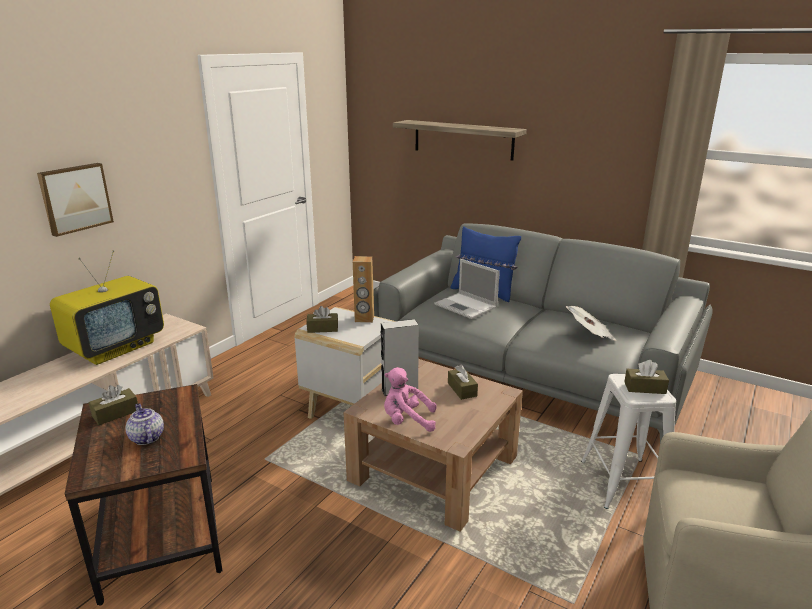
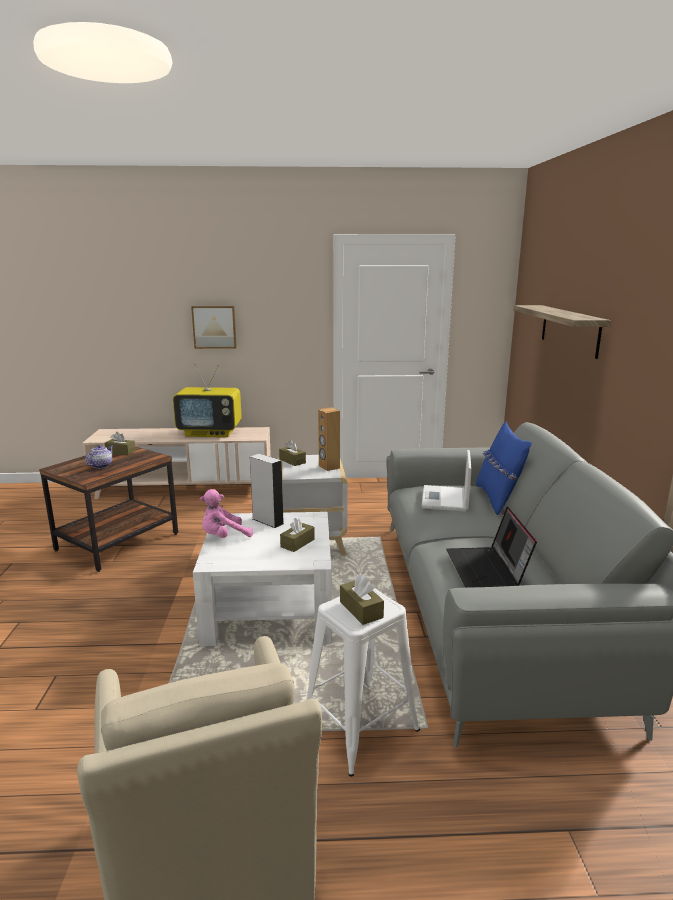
camera: 55 degrees right, 5 degrees down
(407, 421) = (224, 537): pink plush toy -> pink plush toy turned 90 degrees counterclockwise
(434, 469) = (270, 607): brown coffee table -> white coffee table
(589, 335) = (487, 569): newspaper -> laptop

